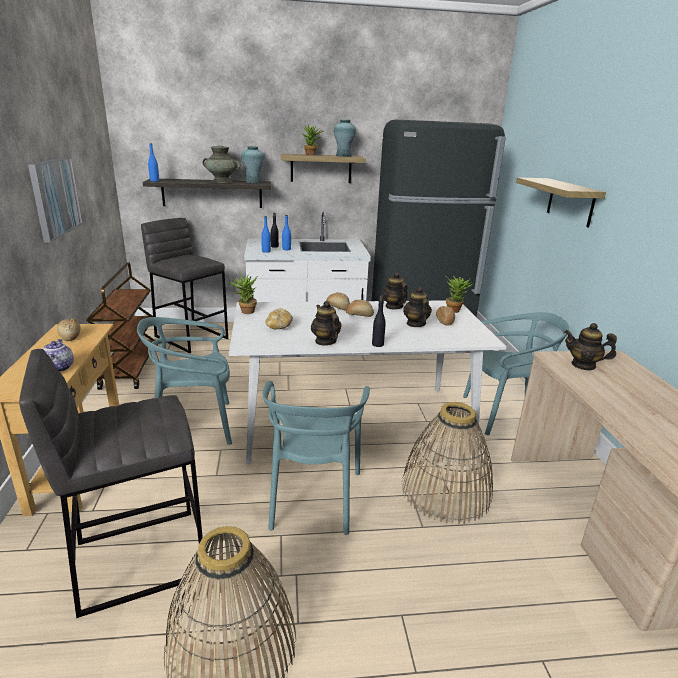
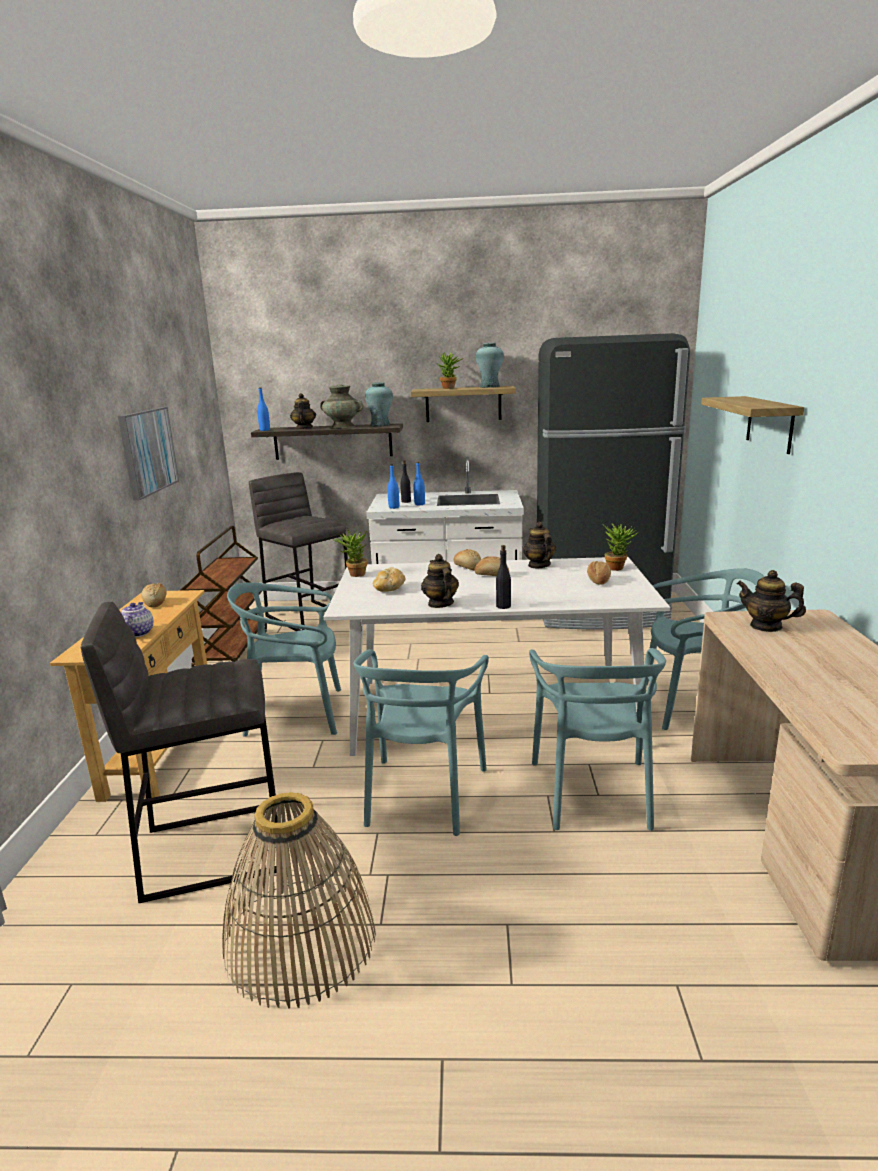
camera: 10 degrees right, 5 degrees down
(415, 324) = (560, 584): teapot -> teapot (304, 428)
(445, 491) = (593, 792): basket -> turquoise chair

